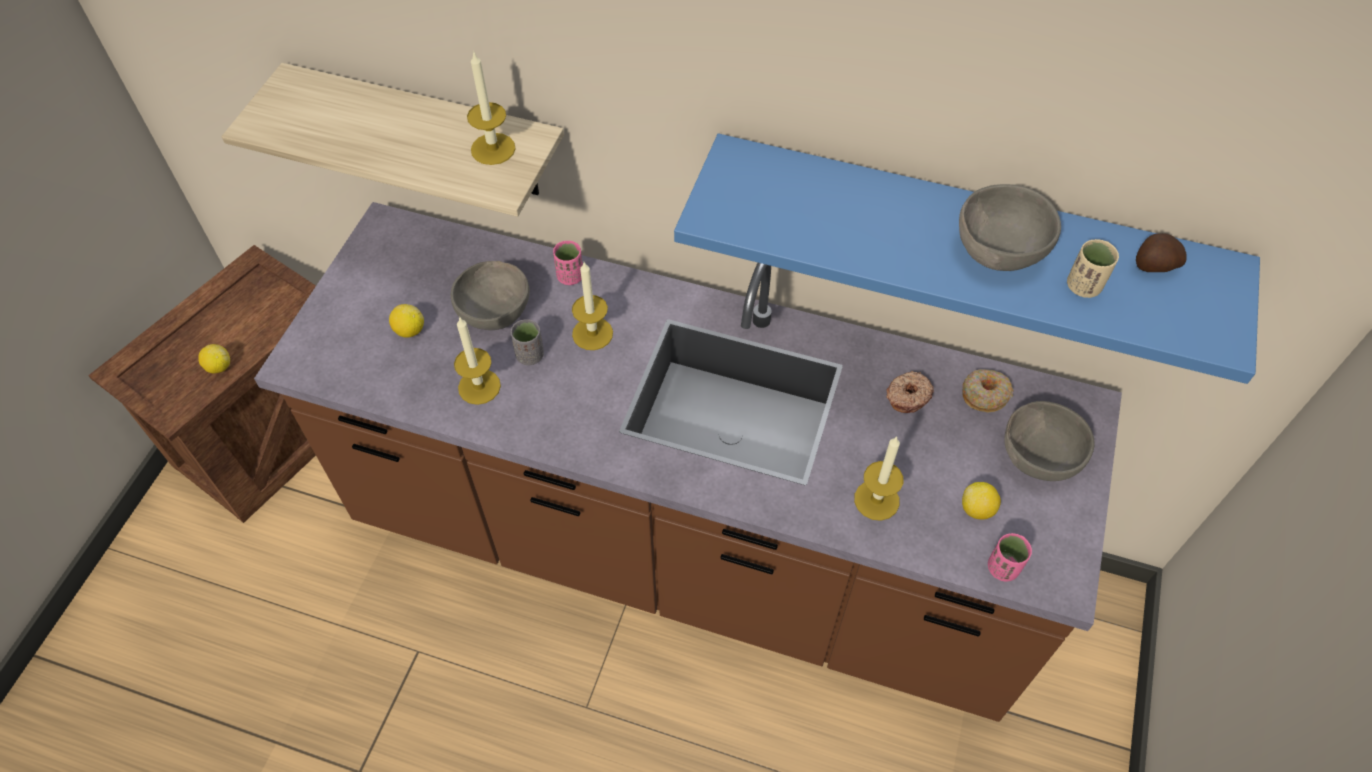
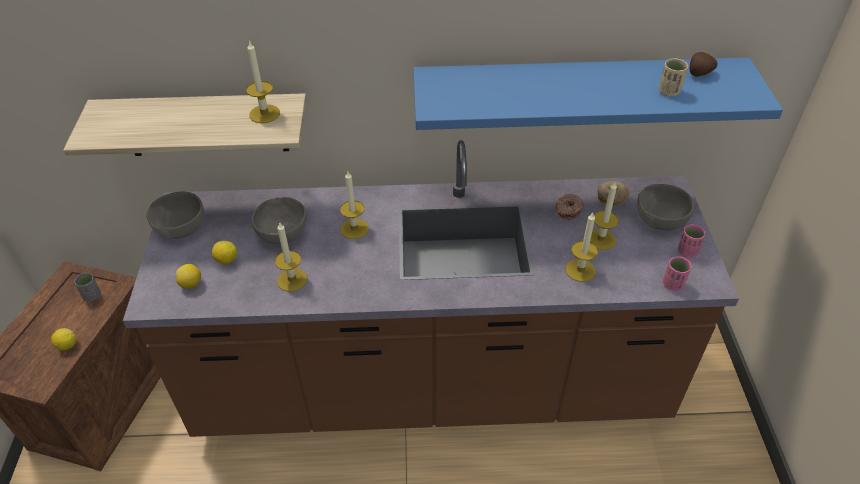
camera: 20 degrees left, 10 degrees down
(530, 355) = (318, 252): grey cup -> grey cup (92, 296)
(570, 276) = (323, 201): pink cup -> pink cup (687, 252)
(933, 460) = (601, 239): none -> candle
(977, 509) = (641, 258): lemon -> lemon (191, 284)
(997, 252) = (612, 87): grey bowl -> grey bowl (180, 229)

